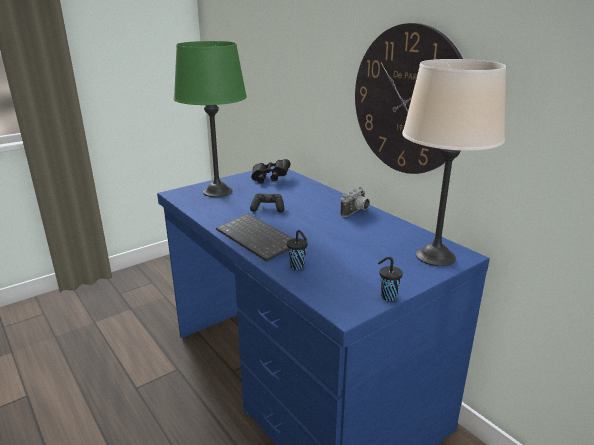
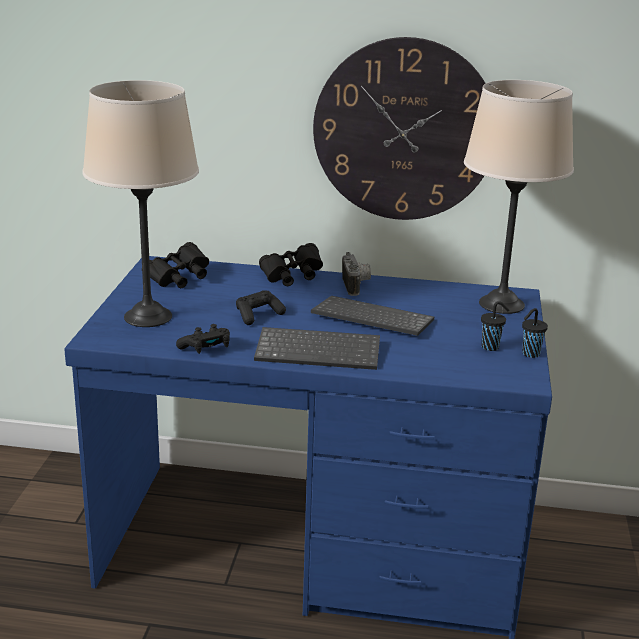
camera: 45 degrees left, 0 degrees up
(208, 215) = (206, 349): none -> black game controller
(217, 191) = (147, 317): green table lamp -> beige table lamp
(298, 266) = (413, 361): black cup -> black cup (491, 347)
(324, 232) = (370, 319): none -> keyboard
(328, 196) = (292, 277): none -> black binoculars

